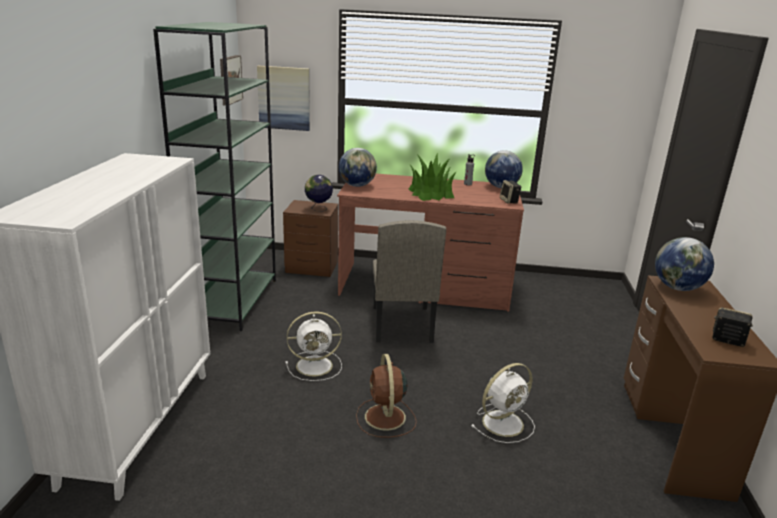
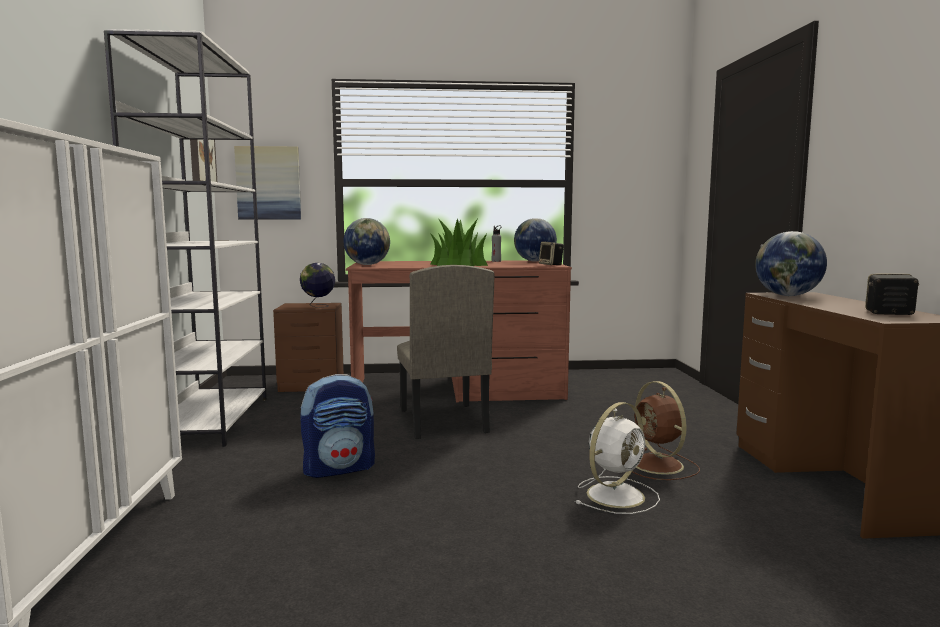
camera: 10 degrees left, 15 degrees down
(233, 301) = (209, 420): green bookcase -> white bookcase
(316, 366) = (339, 468): white fan -> backpack
(385, 418) = (455, 509): brown fan -> brown fan (658, 465)

